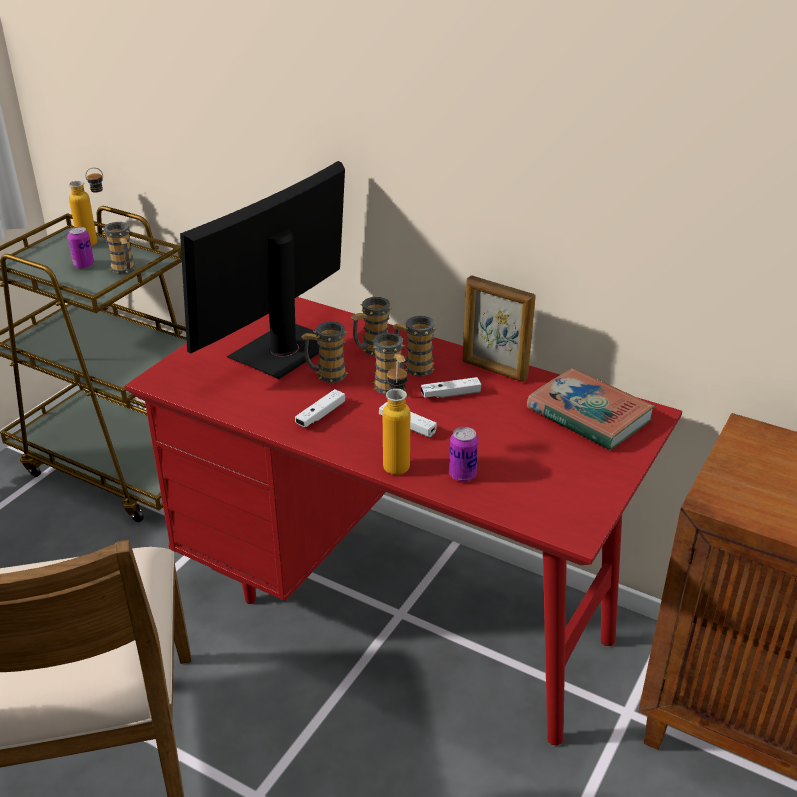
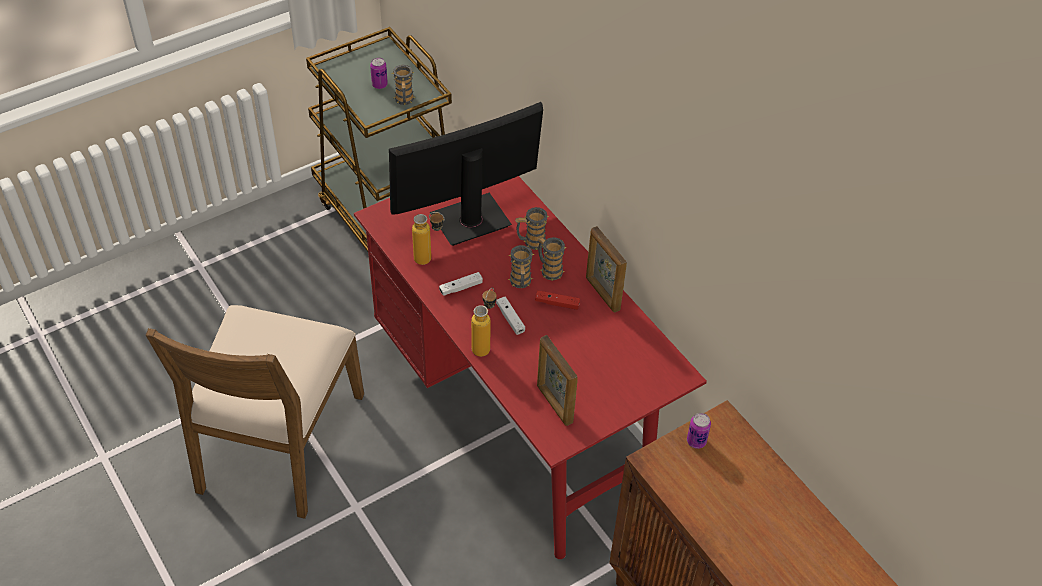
camera: 25 degrees right, 15 degrees up
(96, 242) = (399, 62): bottle -> bottle (429, 260)
(326, 375) = (486, 253): mug -> none
(450, 394) = (557, 303): white game controller -> red game controller
(462, 475) = (518, 372): can -> can (696, 441)
(535, 491) = (554, 404): none -> picture frame
(588, 415) = (637, 358): book -> none

